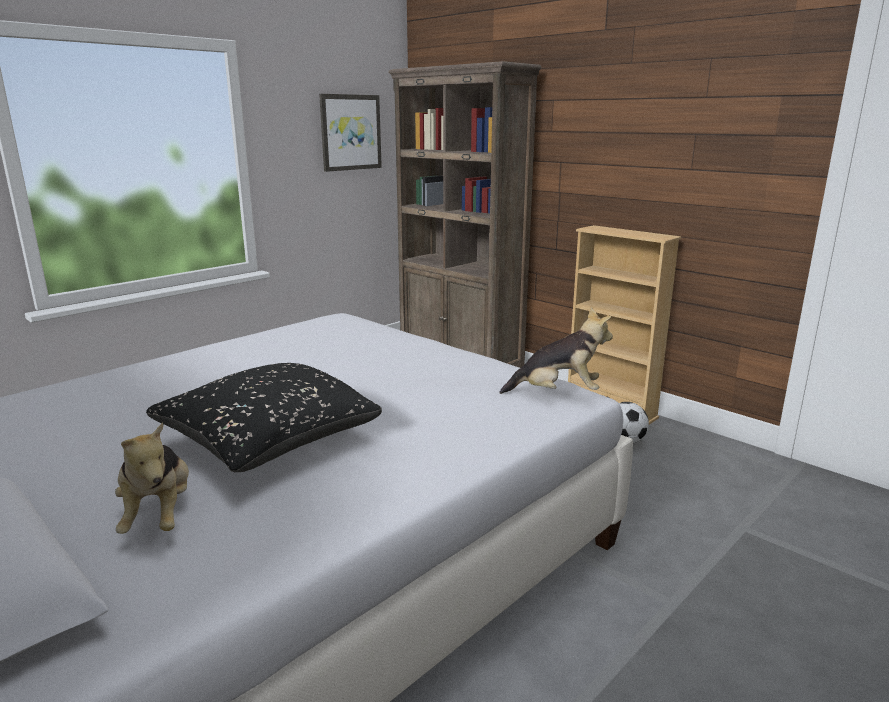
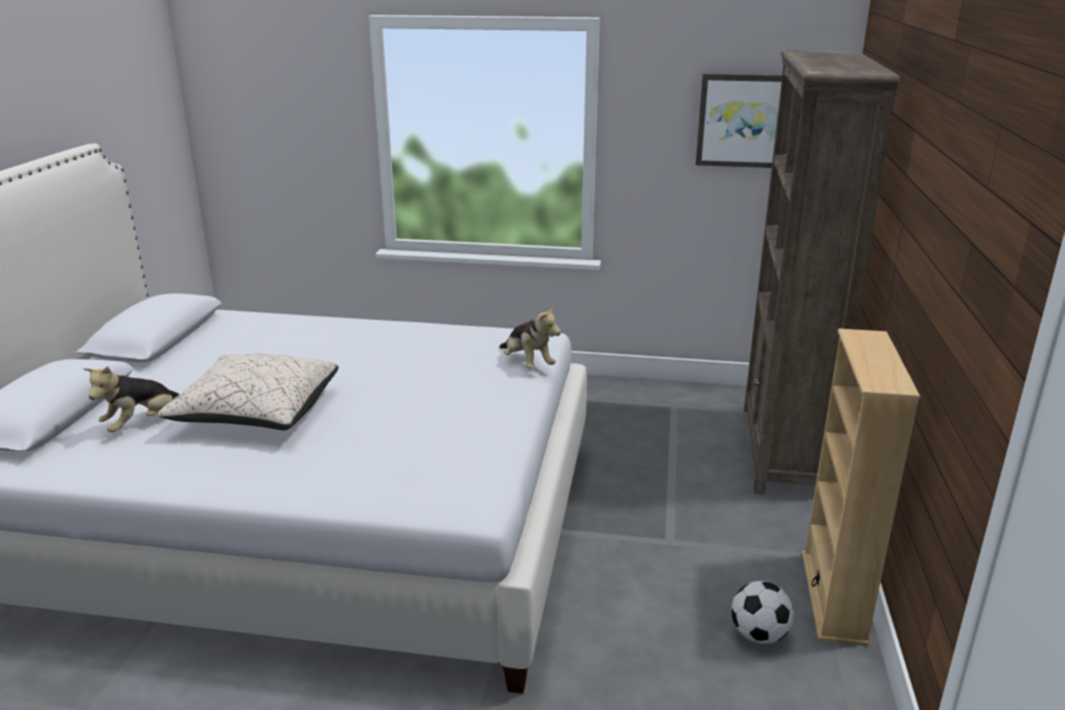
camera: 55 degrees right, 5 degrees up
(268, 442) = (256, 413): black pillow -> beige pillow
(558, 393) = (460, 493): plush toy -> plush toy (527, 363)

